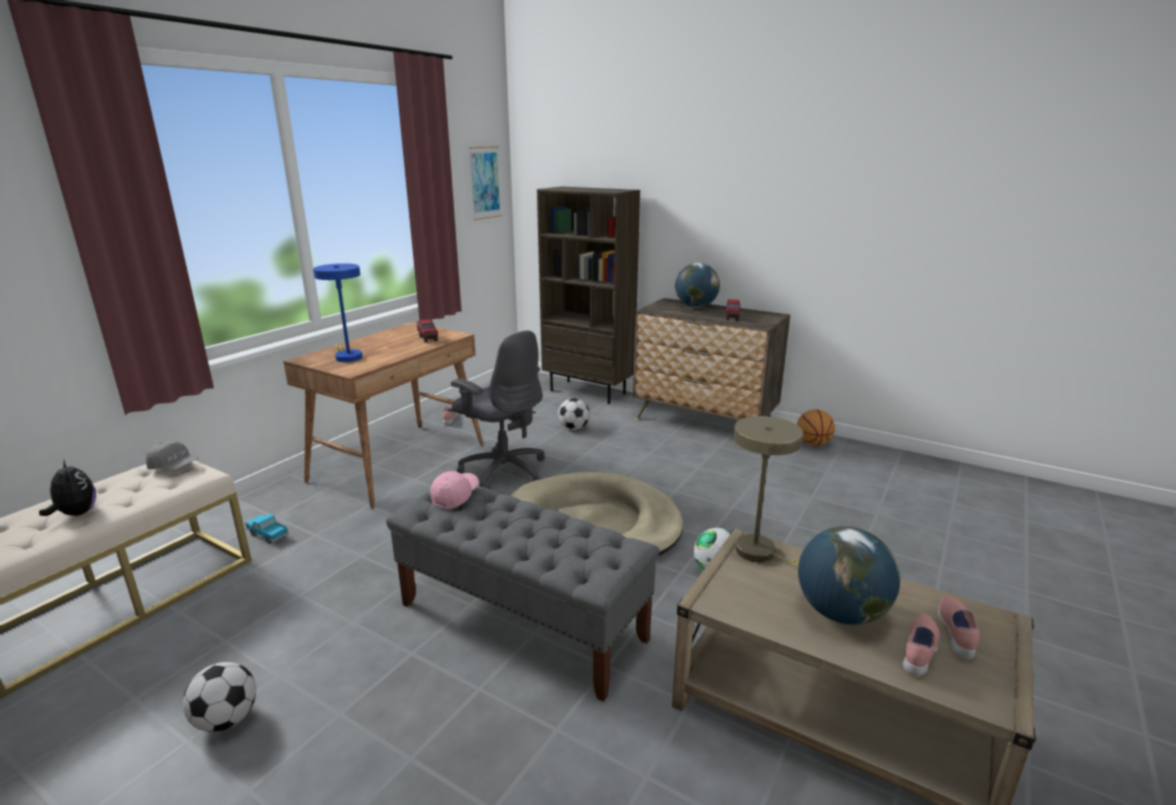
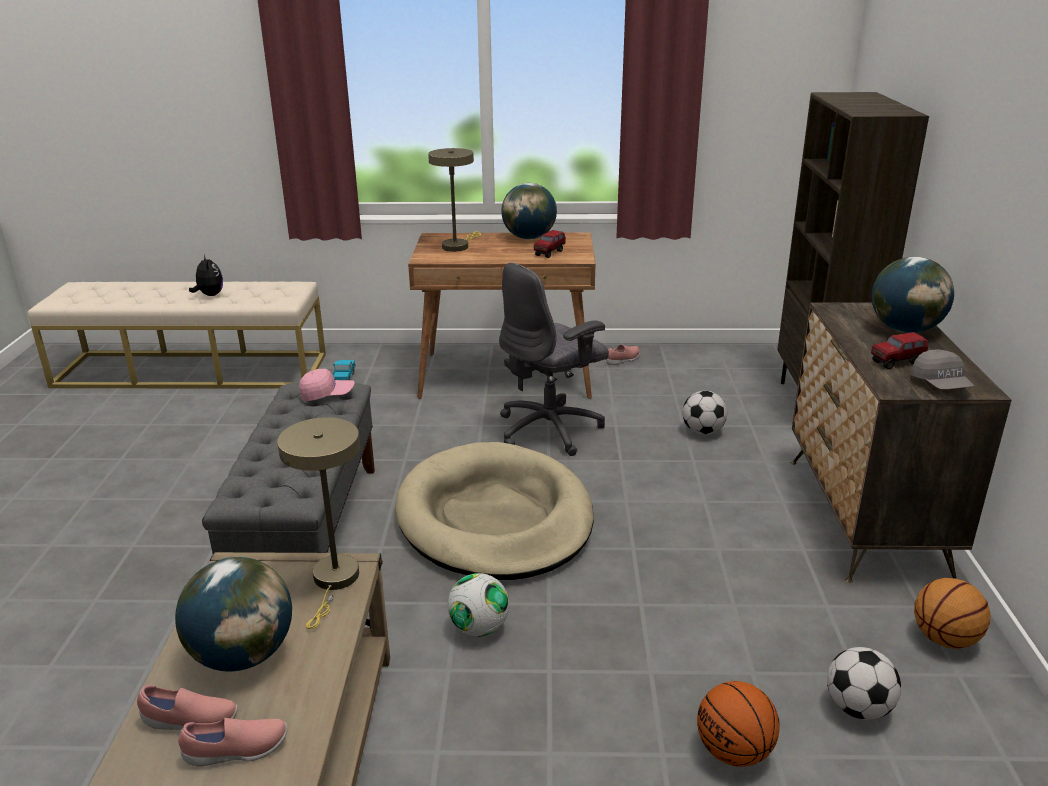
camera: 60 degrees right, 5 degrees up
(76, 514) = (209, 295): plush toy -> plush toy turned 45 degrees counterclockwise
(175, 467) = (288, 290): grey cap -> grey cap (940, 385)
(226, 720) = (142, 462): football -> football (858, 708)
(347, 357) = (457, 246): blue table lamp -> beige table lamp
(382, 336) = (529, 238): none -> globe
(485, 183) = (789, 73): picture -> none
(503, 471) = (551, 429): grey office chair -> grey office chair turned 45 degrees clockwise
(869, 523) = (734, 751): none -> basketball

